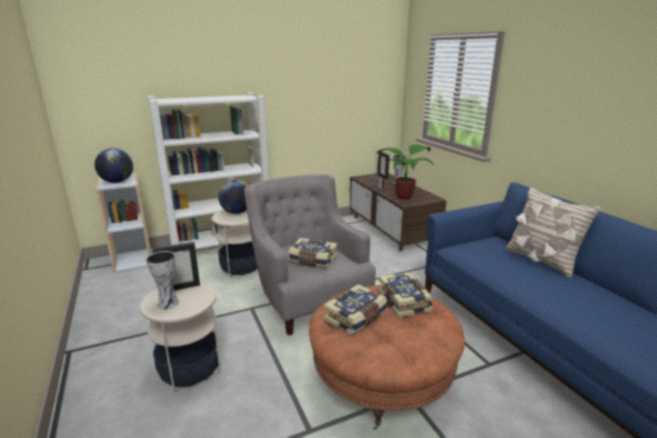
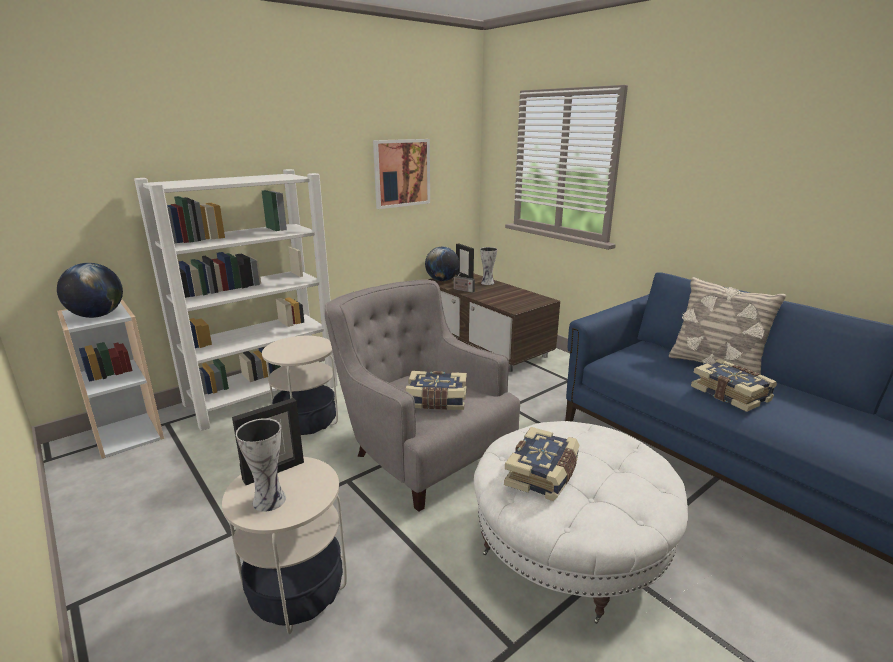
camera: 15 degrees left, 0 degrees up
(237, 212) = (296, 344): globe -> globe (442, 280)
(336, 96) = (401, 173): none -> picture
(381, 377) = (569, 547): brown ottoman -> white ottoman
(404, 302) = (589, 441): book -> book (731, 394)
(405, 197) = (508, 301): potted plant -> none

